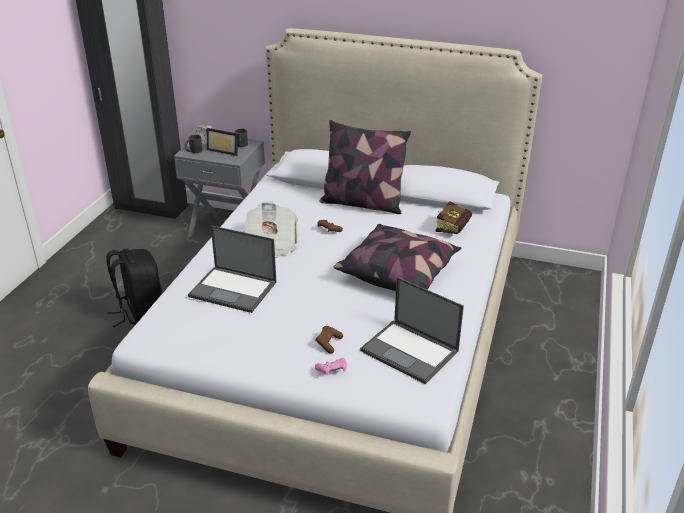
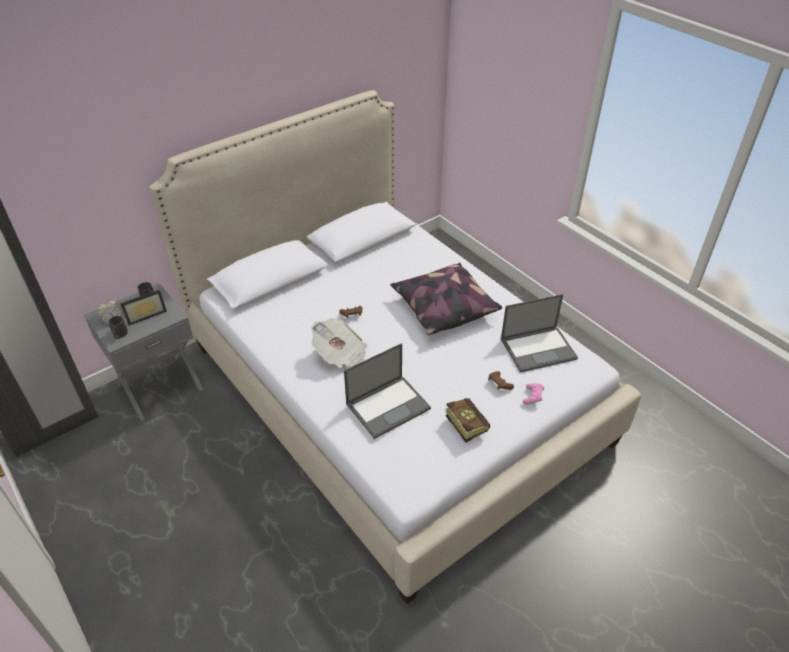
camera: 55 degrees left, 10 degrees up
(140, 313) = (230, 508): black backpack -> none
(362, 203) = (331, 279): pillow -> none
(454, 227) = (413, 253): book -> book (463, 423)

